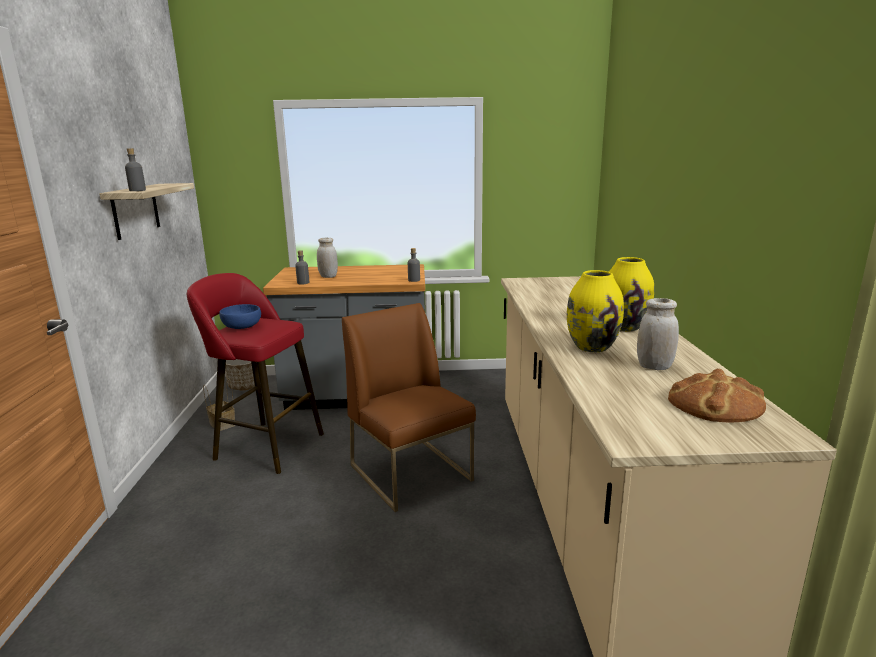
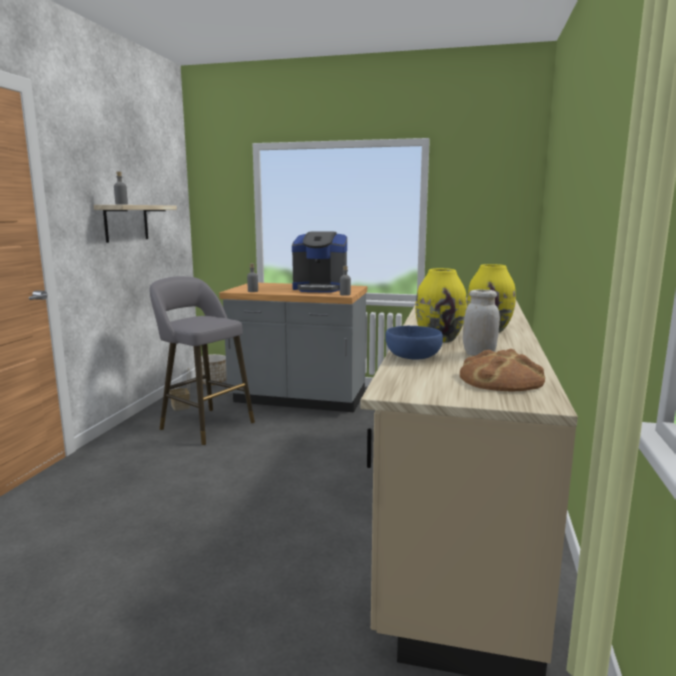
camera: 15 degrees right, 5 degrees down
(241, 326) = (190, 319): blue bowl -> blue bowl (412, 357)
(264, 445) = (204, 424): red stool -> grey stool
(328, 276) = (277, 289): white jar -> none
(377, 273) = (320, 289): none -> coffee machine
(412, 473) = (311, 459): brown chair -> none

